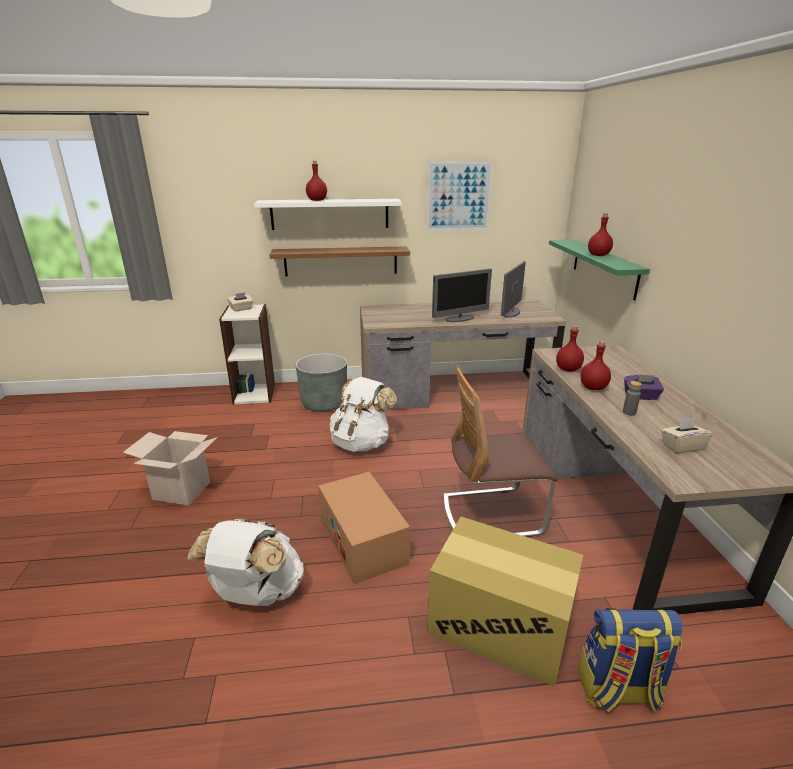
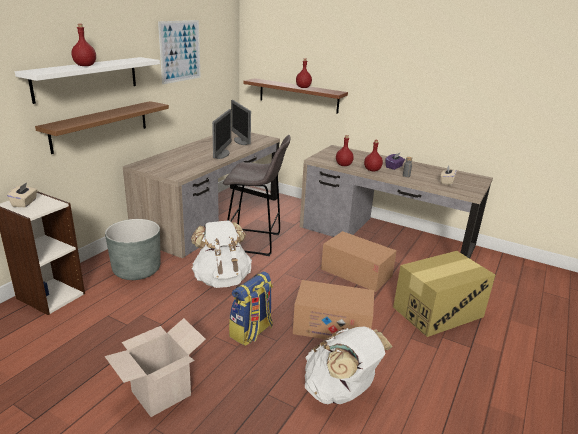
camera: 55 degrees left, 0 degrees up
(449, 429) = (255, 242): none -> grey stool
(491, 515) = (356, 272): chair -> cardboard box
(604, 267) = (298, 95): green shelf -> brown shelf
(618, 690) = (494, 302): backpack -> backpack (251, 332)

